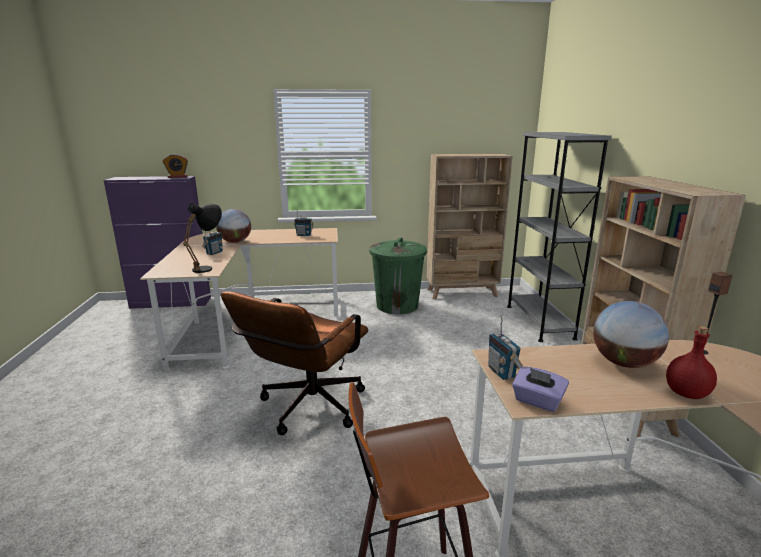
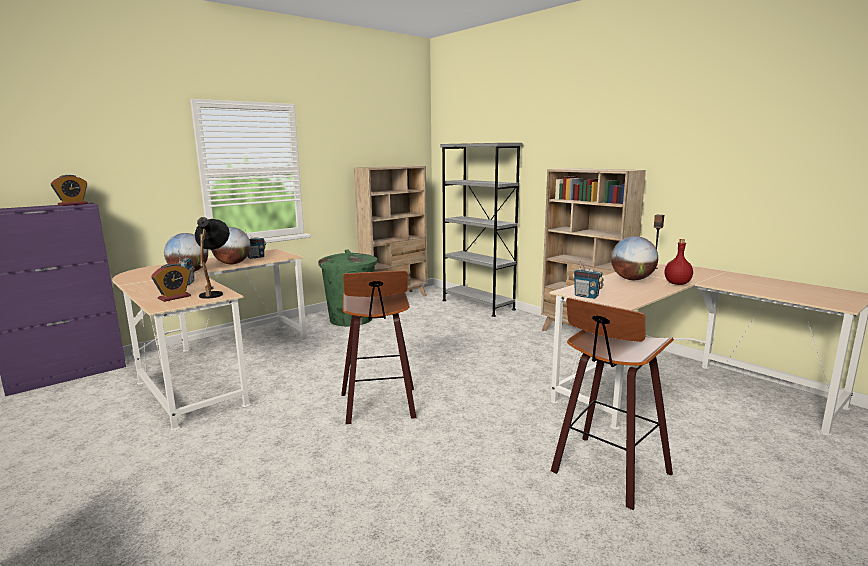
camera: 35 degrees left, 5 degrees down
(180, 266) = (174, 297): none -> alarm clock
(277, 239) = (233, 263): none -> globe
(306, 410) = (380, 407): brown office chair -> stool
(537, 401) = (626, 302): purple tissue box -> none

